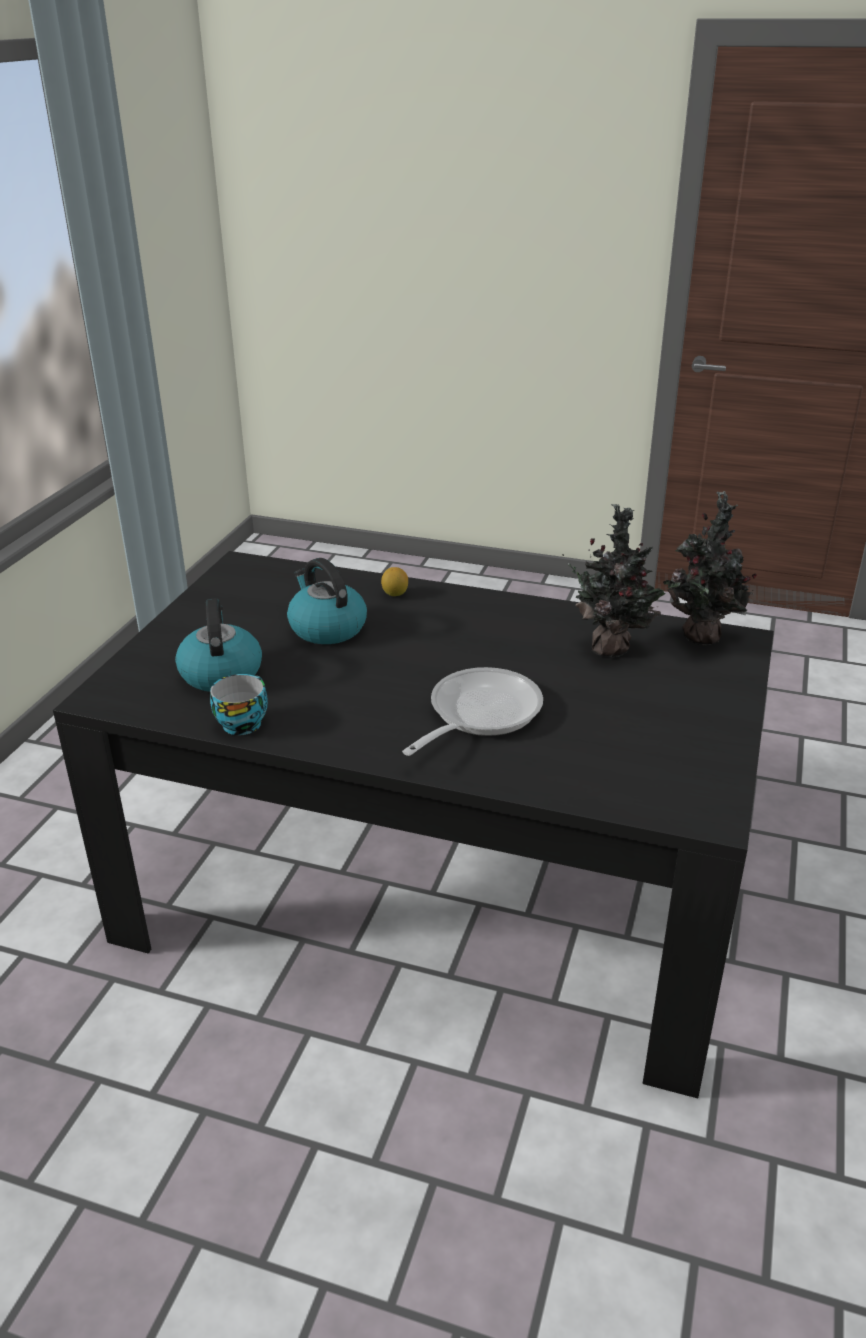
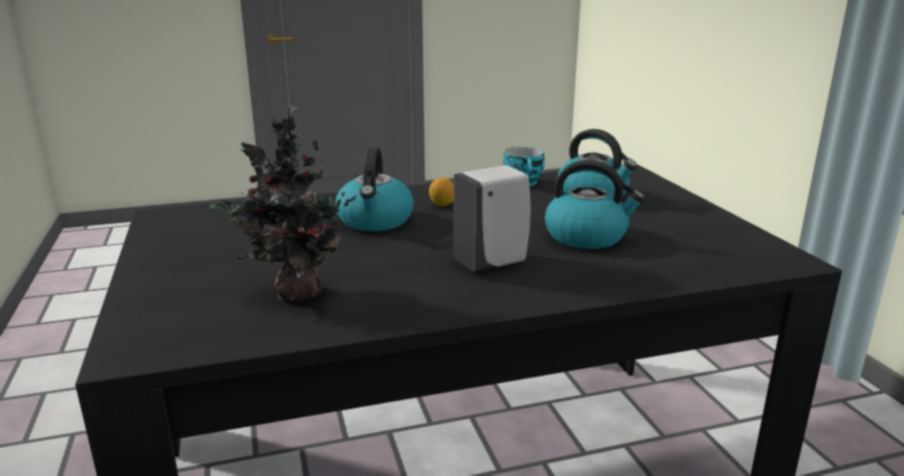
camera: 145 degrees right, 10 degrees down
(395, 594) = (591, 280): lemon -> lemon (442, 204)
(439, 629) = (492, 263): none -> white soap dispenser
(478, 714) = (375, 221): frying pan -> kettle
(703, 639) = (185, 338): potted plant -> none

